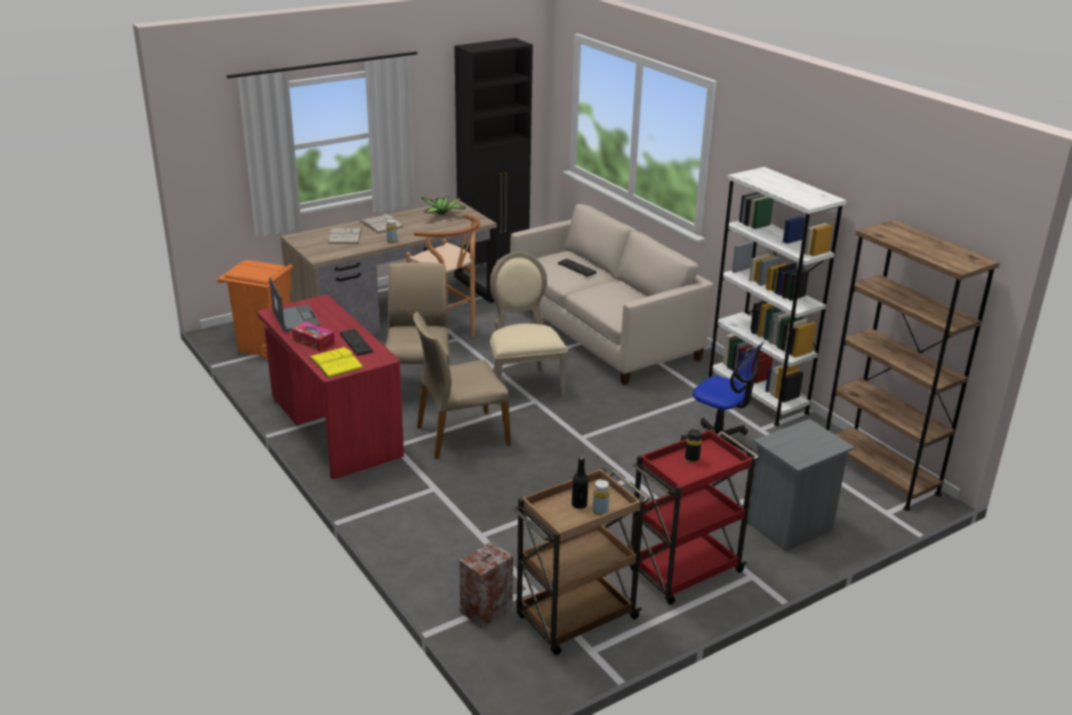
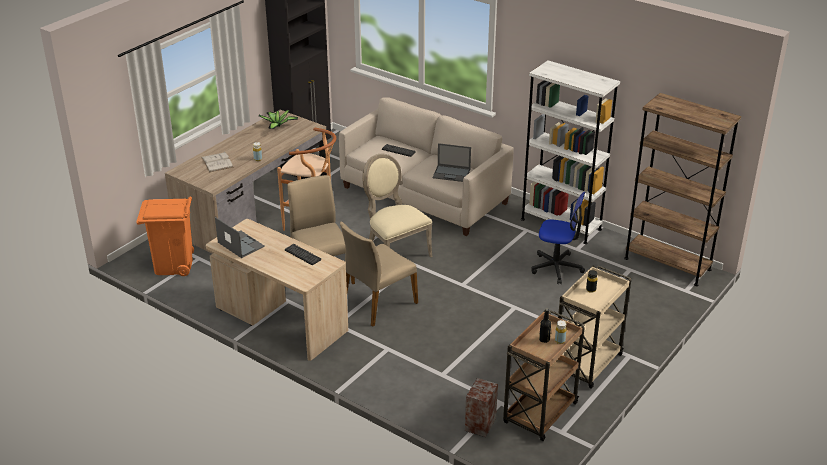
camera: 20 degrees left, 5 degrees up
(313, 341) = (270, 261): tissue box -> none
(332, 428) = (280, 321): red desk -> beige desk
(336, 362) = (301, 274): yellow book -> none
(381, 224) = (237, 145): white book -> none
(624, 302) = (452, 173): none -> laptop
(684, 572) = (587, 364): red cart -> beige cart
(791, 527) = (634, 316): grey nightstand -> none

